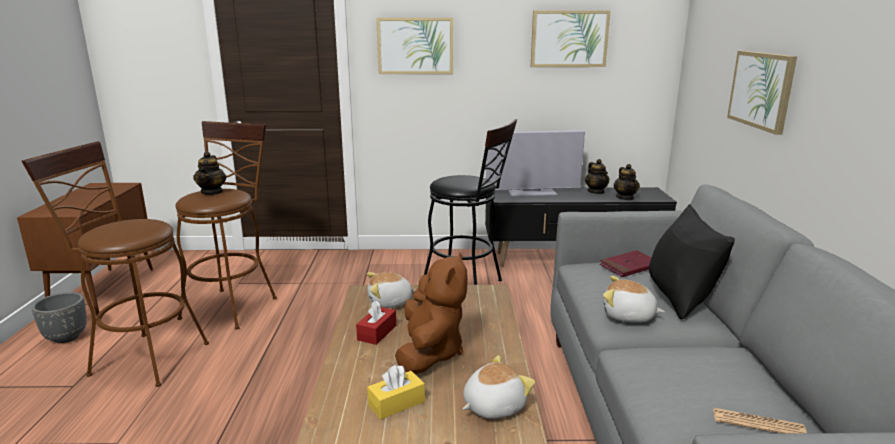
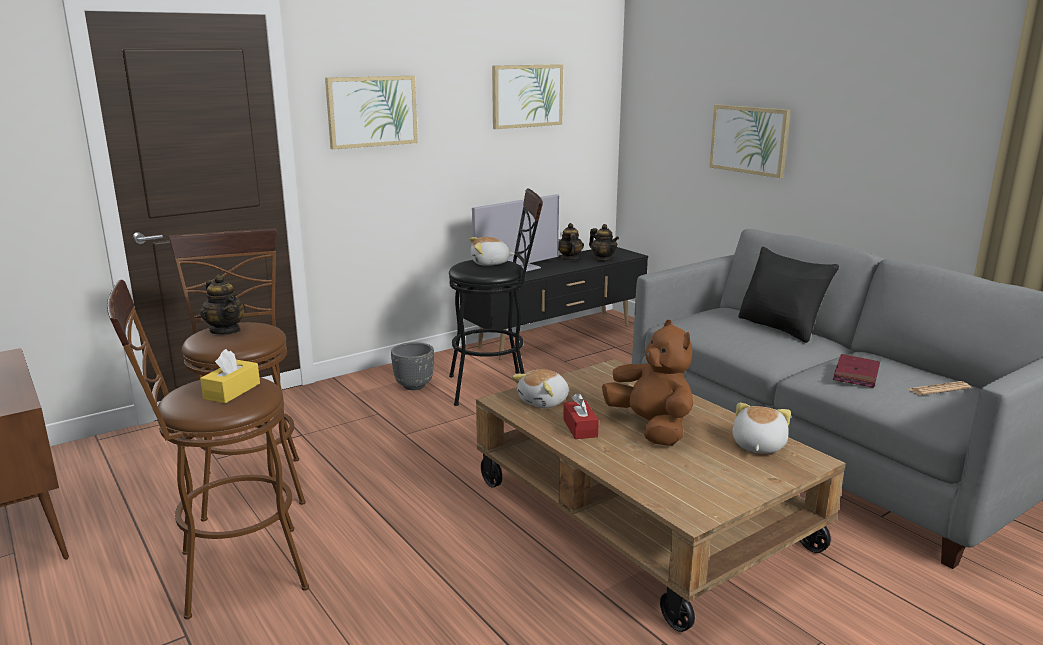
camera: 35 degrees left, 0 degrees up
(66, 338) = (63, 597): grey planter -> grey planter (414, 386)
(396, 403) = (692, 469): yellow tissue box -> yellow tissue box (232, 391)
(596, 192) = (569, 259): teapot -> teapot turned 135 degrees counterclockwise
(628, 316) = (771, 350): plush toy -> plush toy (490, 263)
(629, 266) = (713, 314): red book -> red book (856, 374)

